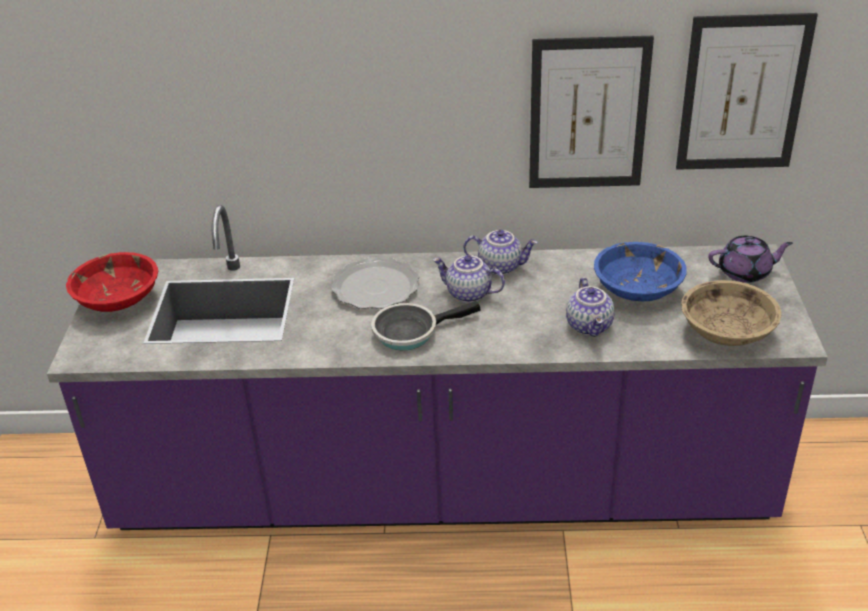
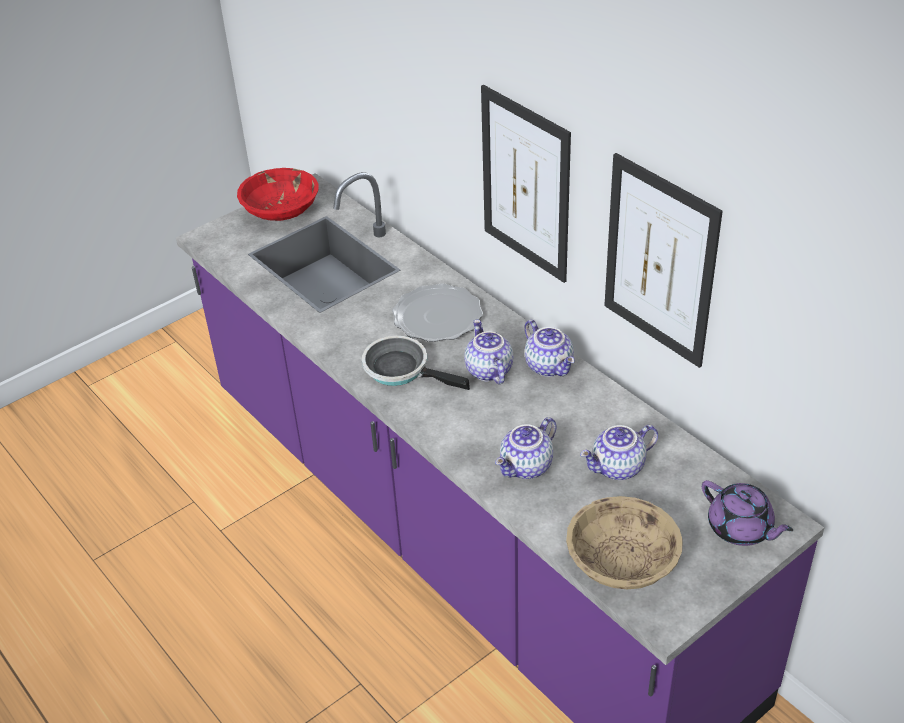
camera: 50 degrees right, 5 degrees up
(637, 290) = (618, 468): blue bowl -> teapot
(742, 94) = (808, 330): picture -> picture (525, 184)

